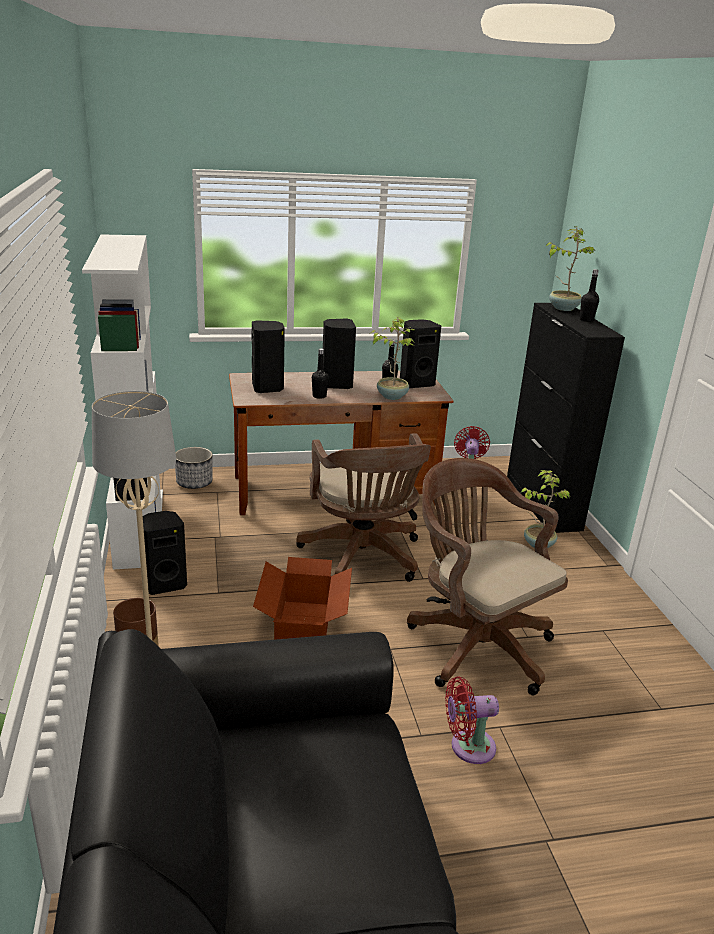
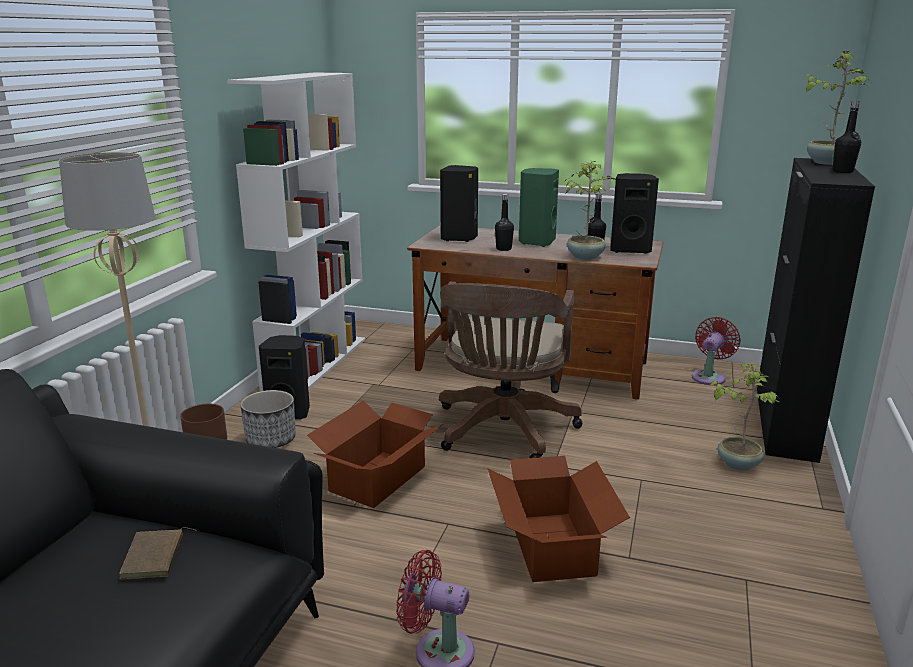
camera: 30 degrees right, 5 degrees down
(194, 483) = (400, 338): planter -> planter (270, 440)
(328, 750) = (155, 558): none -> brown book
(336, 384) = (536, 242): black speaker -> green speaker
(475, 643) = (552, 545): brown office chair -> cardboard box

